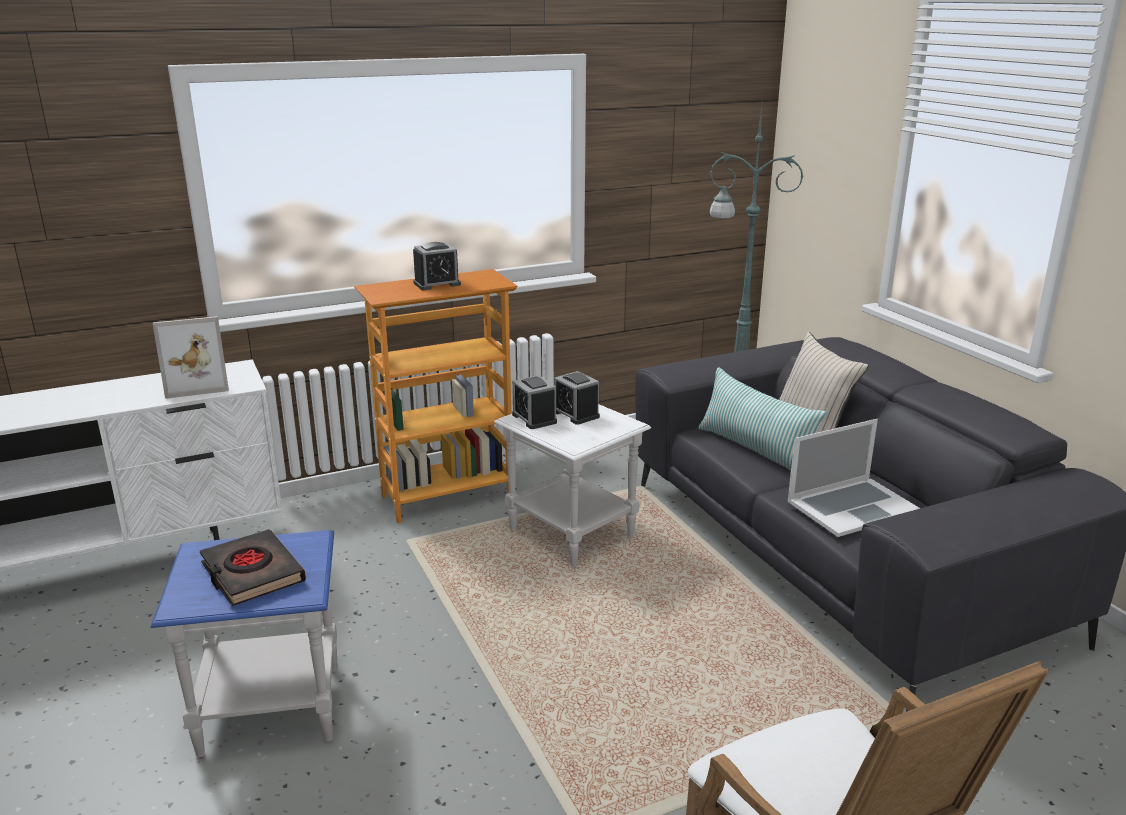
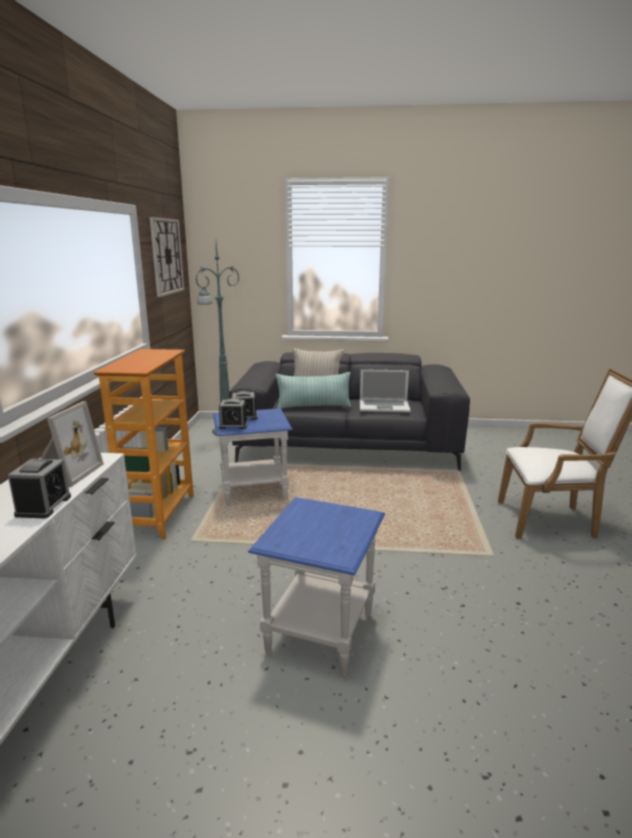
camera: 60 degrees left, 5 degrees down
(252, 573) = (325, 527): black book -> none
(437, 284) = (141, 359): alarm clock -> alarm clock (43, 506)
(572, 533) = (254, 491): white side table -> blue side table
(684, 128) = (166, 256): none -> wall clock
(852, 506) = (384, 406): laptop -> laptop turned 90 degrees clockwise

